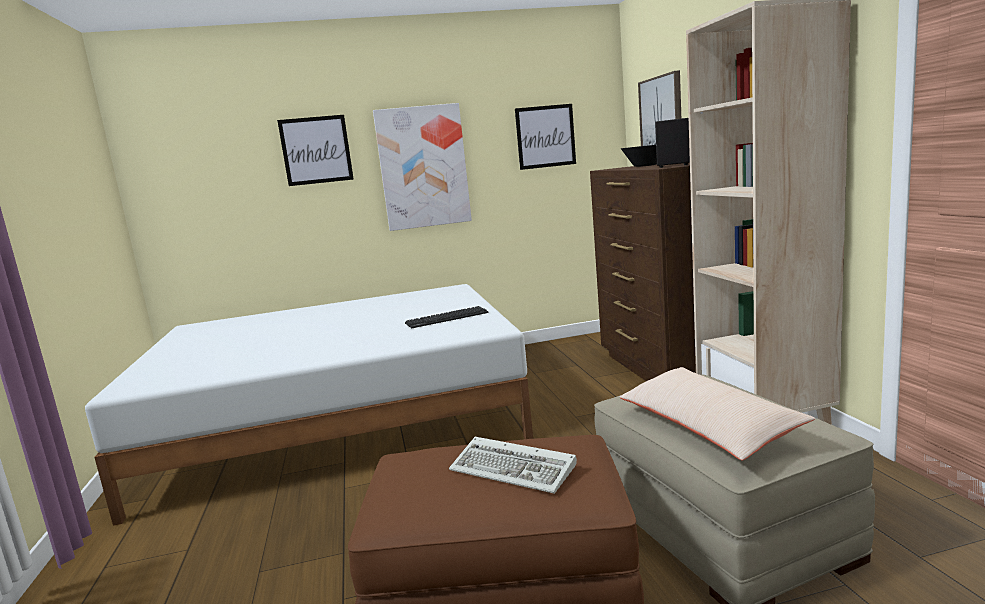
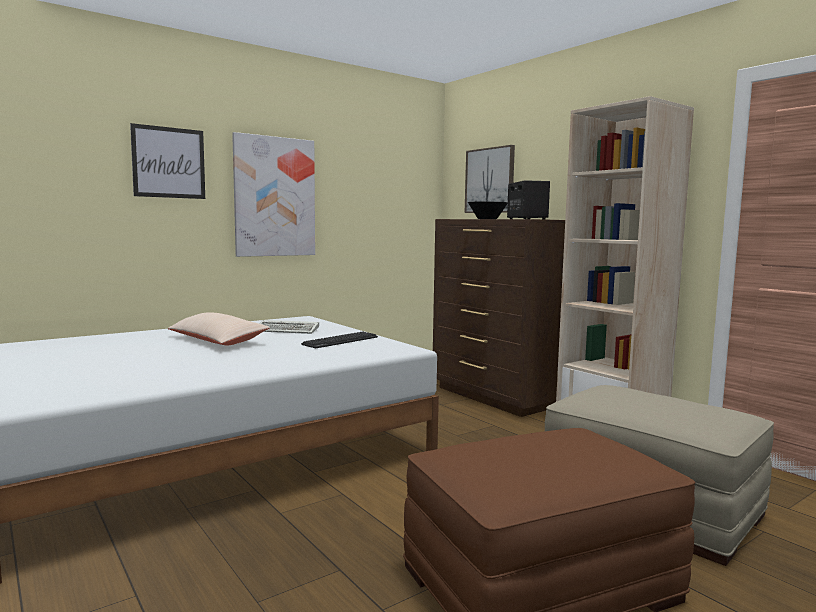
camera: 25 degrees left, 5 degrees down
(515, 469) = (565, 452): keyboard -> keyboard (288, 330)
(545, 136) = (382, 185): picture -> none
(707, 426) = (665, 415): beige pillow -> beige pillow (217, 340)

